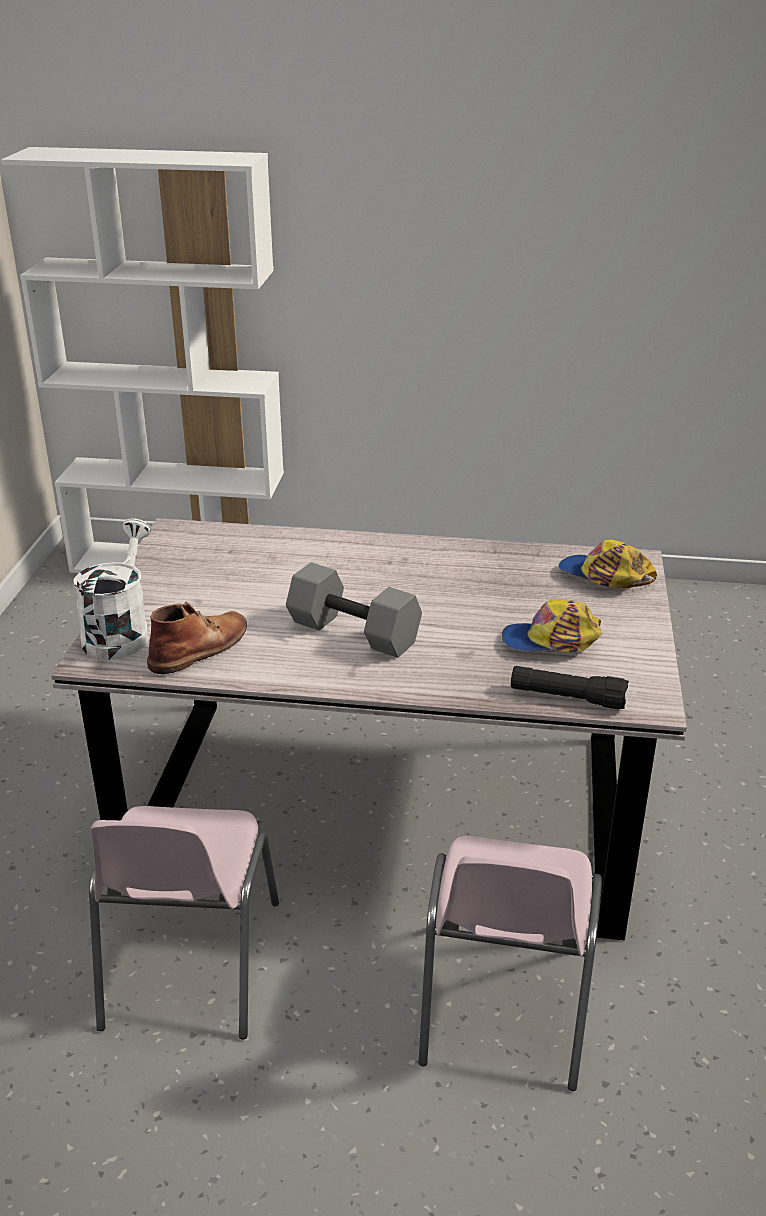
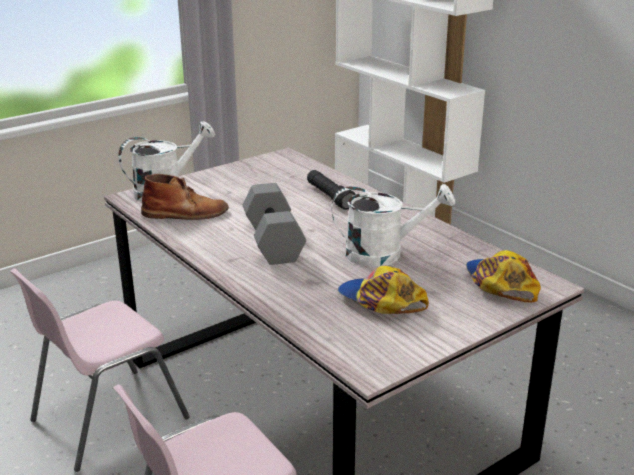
camera: 45 degrees right, 5 degrees down
(472, 594) = (384, 253): none -> white watering can
(567, 698) = (323, 335): black flashlight -> black flashlight (330, 197)

